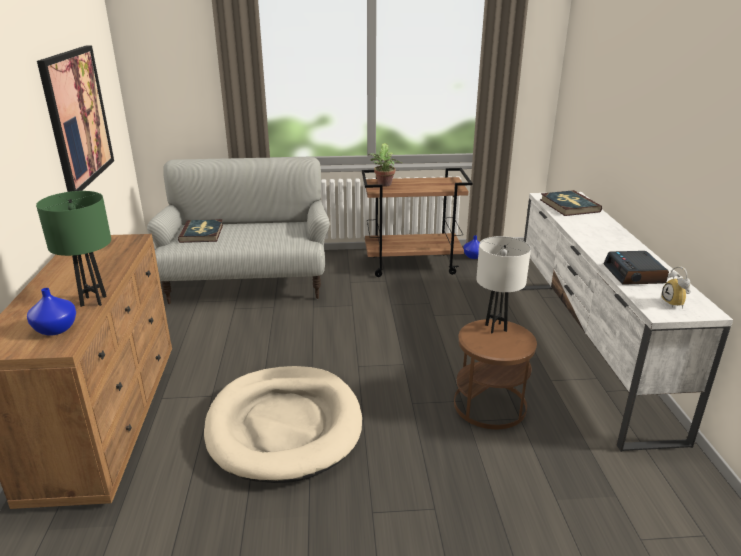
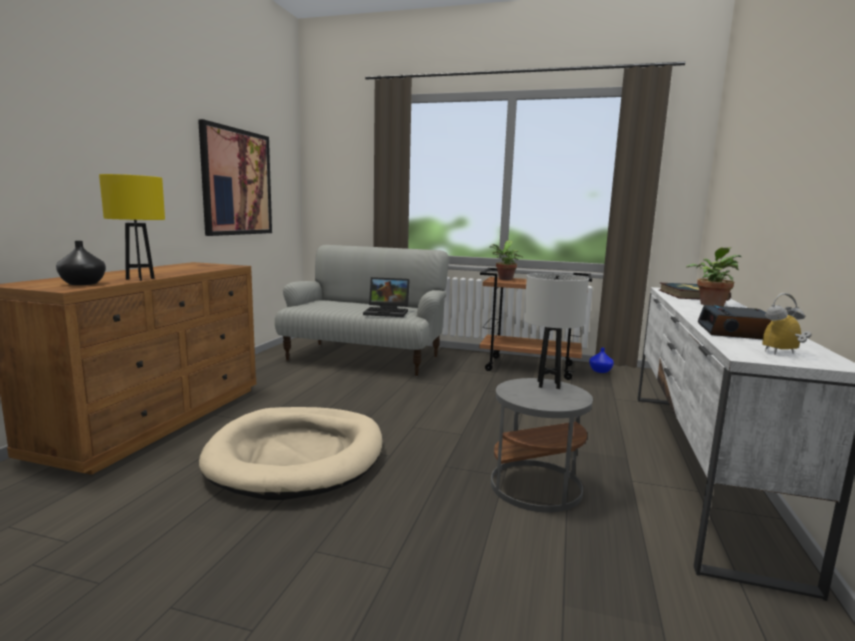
camera: 20 degrees right, 15 degrees down
(56, 329) = (82, 284): blue vase -> black vase
(93, 301) = (140, 279): green table lamp -> yellow table lamp
(202, 233) = (330, 303): book -> none
(277, 239) = (388, 312): none -> laptop
(490, 405) = (536, 486): brown side table -> grey side table
(593, 223) = (711, 304): none -> potted plant
(676, 304) = (783, 353): alarm clock -> alarm clock turned 60 degrees clockwise

